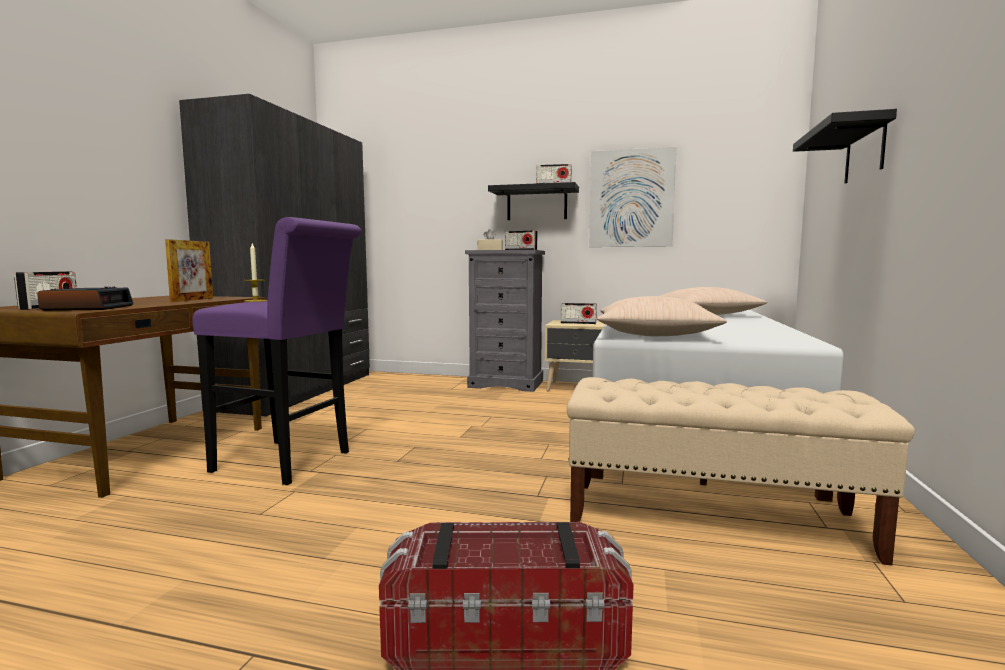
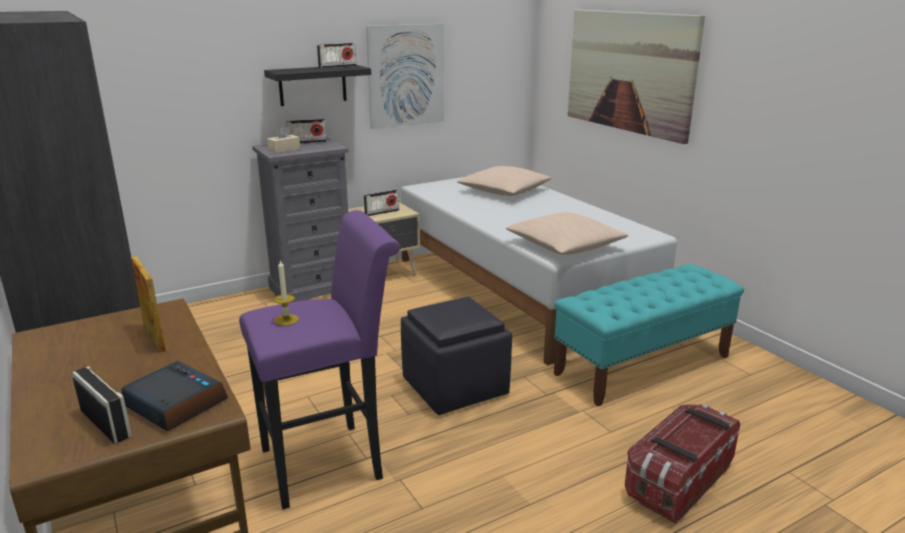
camera: 45 degrees left, 15 degrees up
(471, 459) = (455, 386): none -> black ottoman
(714, 519) = (643, 365): beige bench -> turquoise bench
(865, 151) = (629, 72): black shelf -> picture

